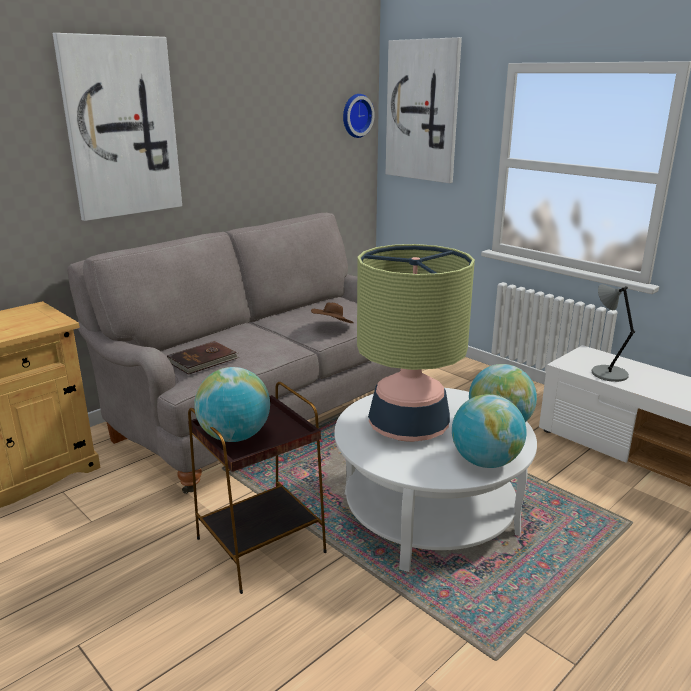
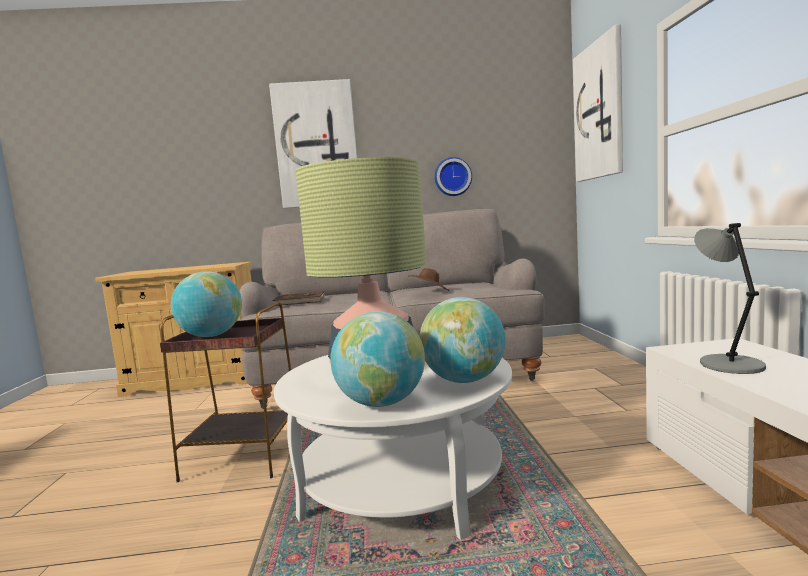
camera: 40 degrees right, 15 degrees down
(355, 115) = (544, 131): wall clock -> wall clock (452, 177)

